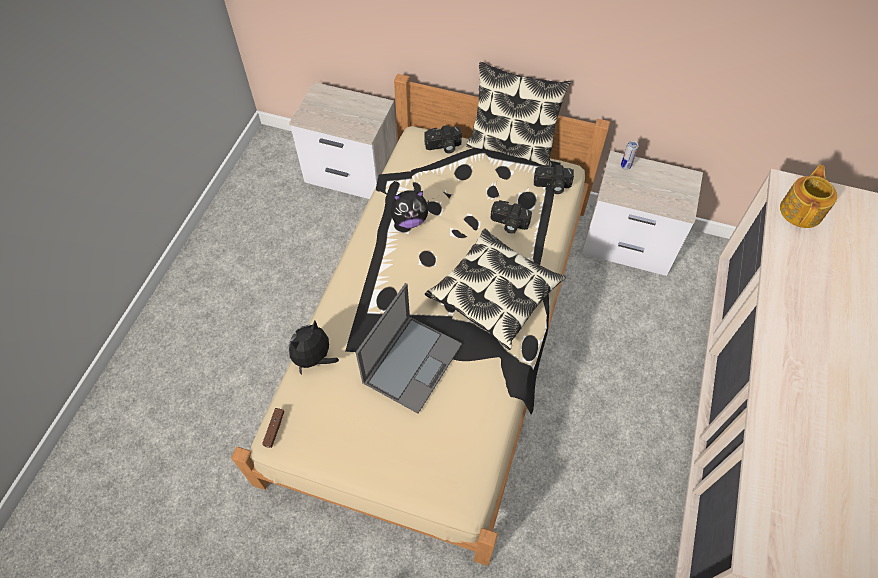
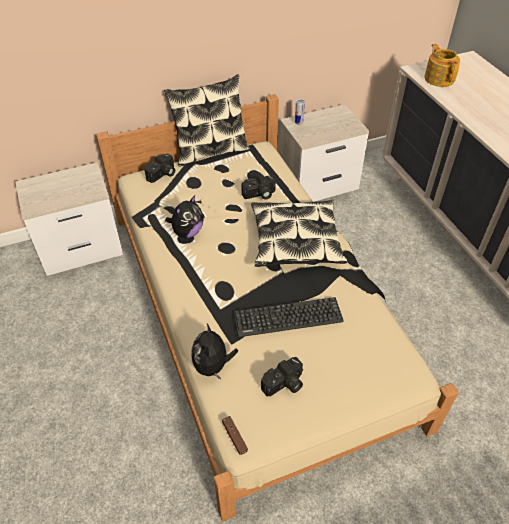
camera: 40 degrees left, 10 degrees down
(412, 362) = (288, 317): laptop -> keyboard
(552, 186) = (262, 159): camera -> camera (284, 385)

